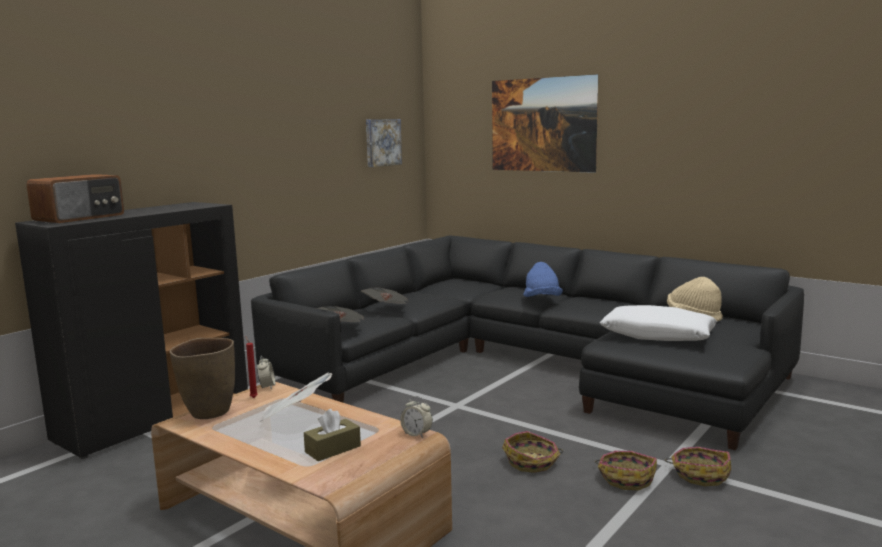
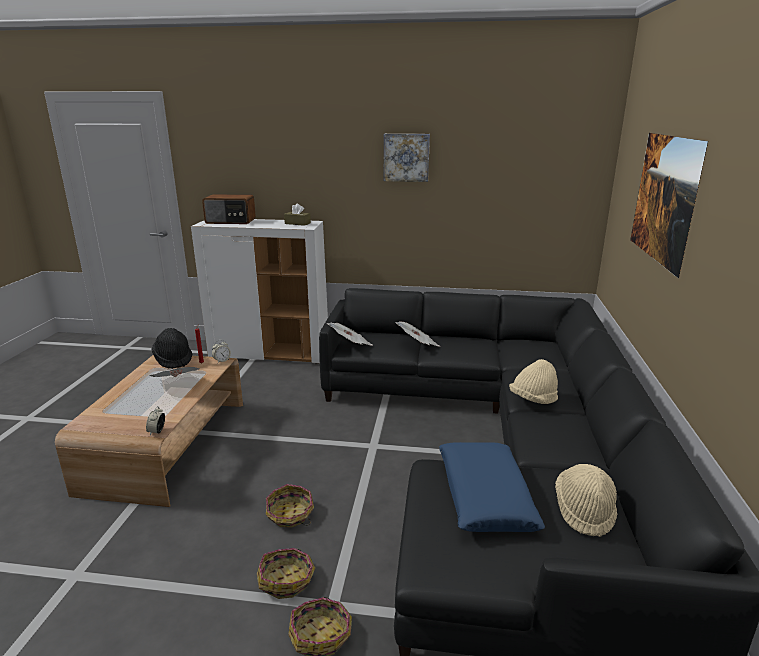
camera: 60 degrees right, 10 degrees up
(155, 418) = (270, 353): black cabinet -> white cabinet
(208, 412) = (173, 360): brown vase -> black hat
(333, 449) = (127, 411): brown tissue box -> brown tissue box (297, 223)
(382, 142) = (539, 189): picture -> picture (406, 157)
(542, 300) = (533, 400): blue hat -> beige hat
(657, 335) = (484, 496): white pillow -> blue pillow

